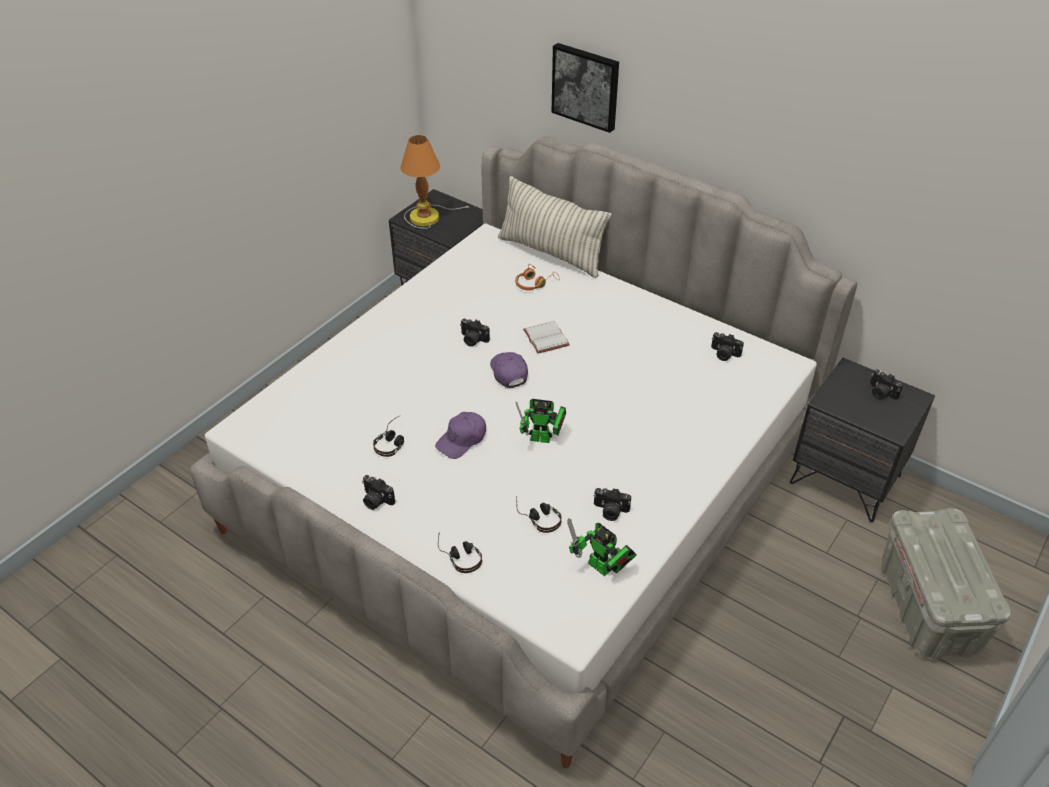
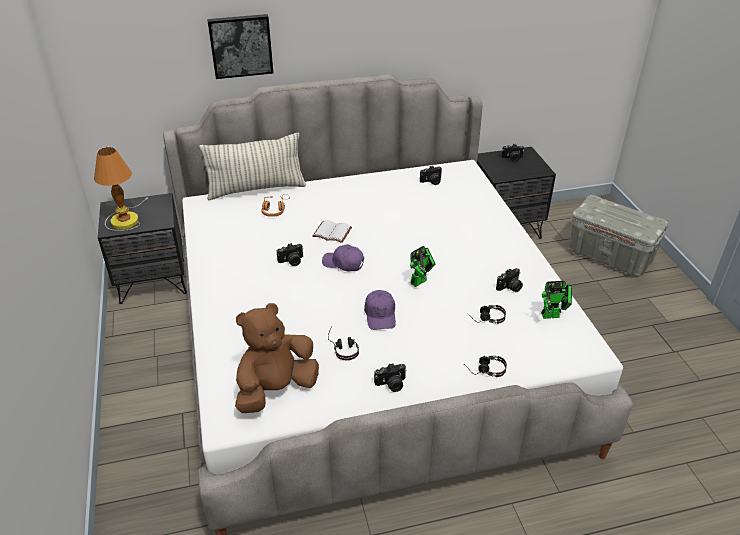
camera: 50 degrees left, 5 degrees down
(302, 432) = (276, 389): none -> brown plush toy

